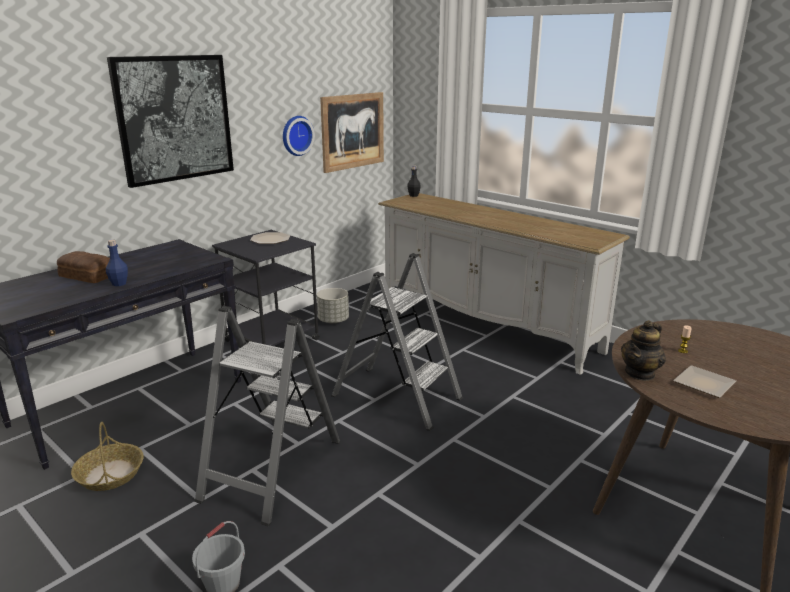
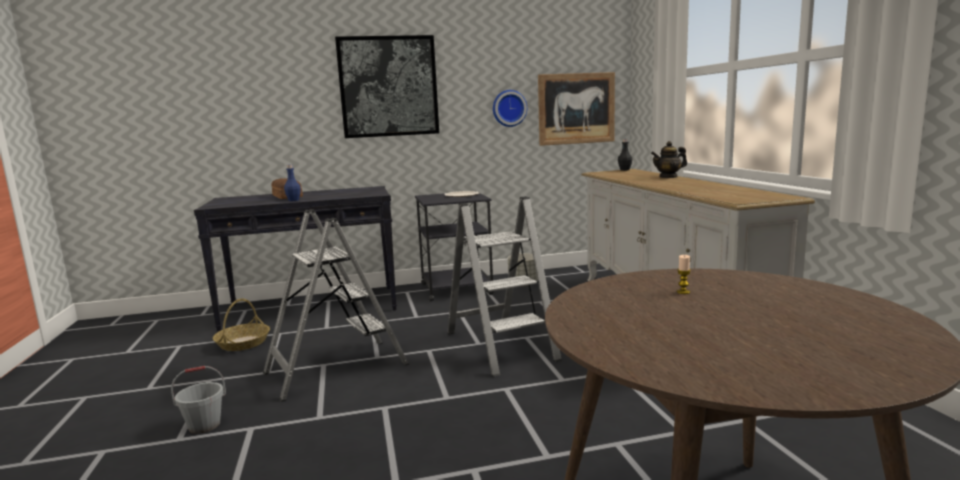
camera: 35 degrees right, 10 degrees down
(640, 373) = (581, 298): teapot -> teapot (668, 177)
(704, 385) = (639, 319): plate -> none

